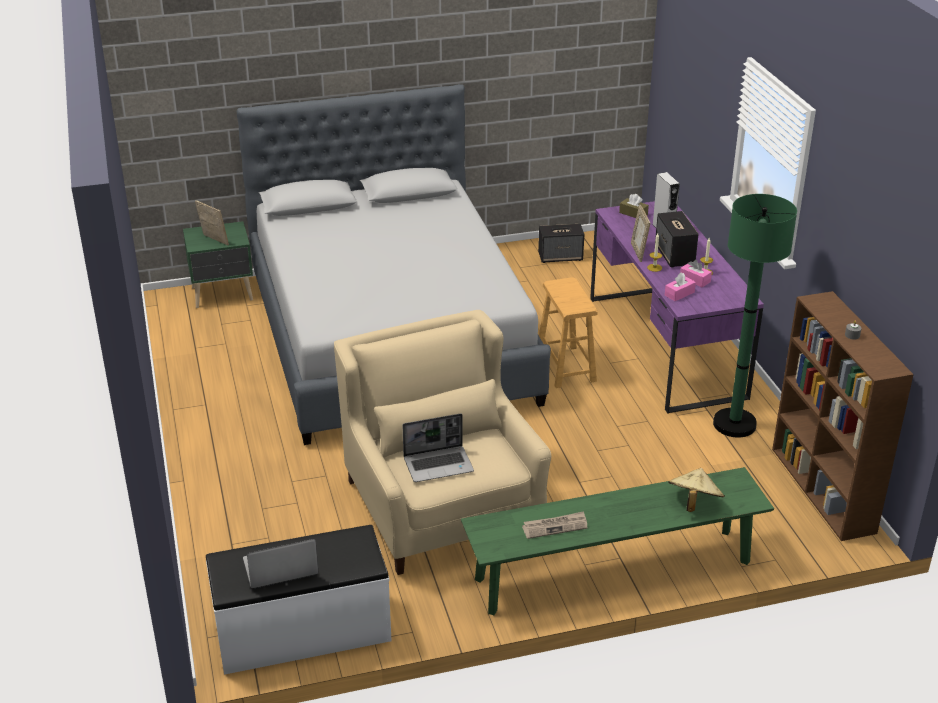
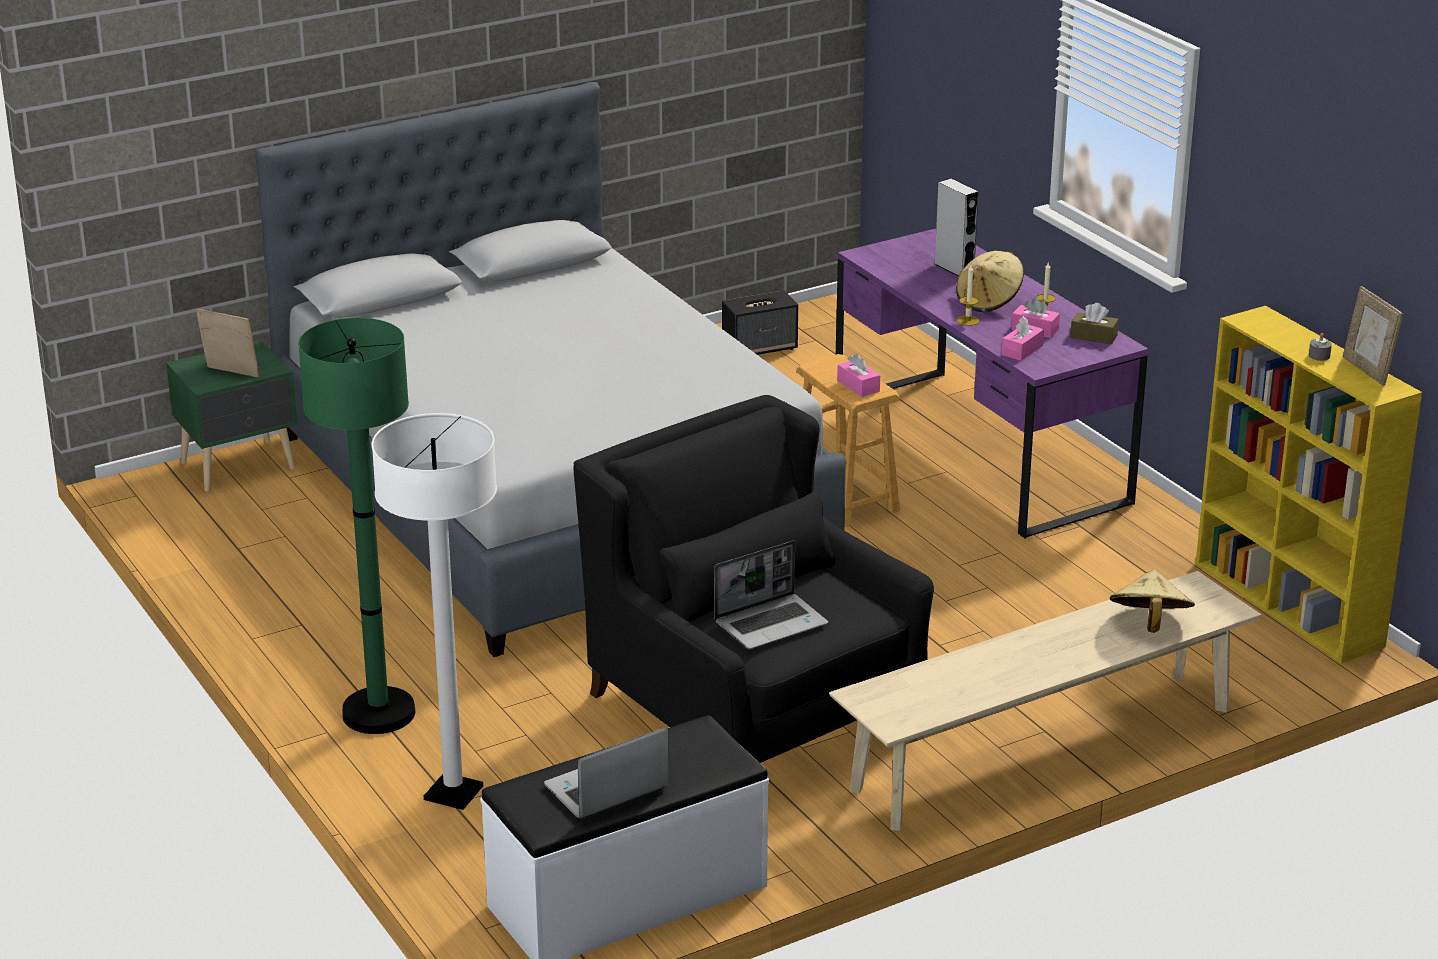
camera: 15 degrees left, 5 degrees down
(235, 537) = (453, 794): none -> white floor lamp
(441, 508) = (751, 708): beige armchair -> black armchair
(555, 526) = (970, 681): newspaper -> none
(573, 302) = (858, 386): none -> pink tissue box
(613, 571) = (1043, 749): green bench -> beige bench
(633, 213) = (898, 252): brown tissue box -> brown tissue box (1093, 336)
(638, 252) = (934, 303): picture frame -> picture frame (1367, 370)
(675, 255) = (989, 301): speaker -> beige hat
(734, 424) = (1127, 539): green floor lamp -> green floor lamp (378, 713)
(823, 491) = (1290, 605): brown bookcase -> yellow bookcase

